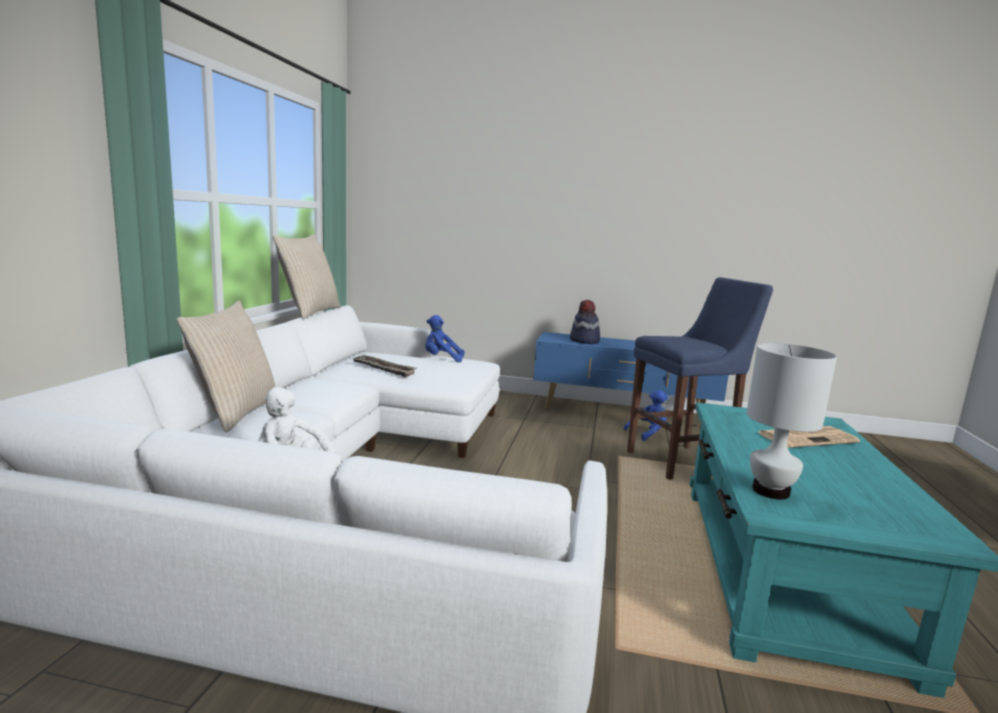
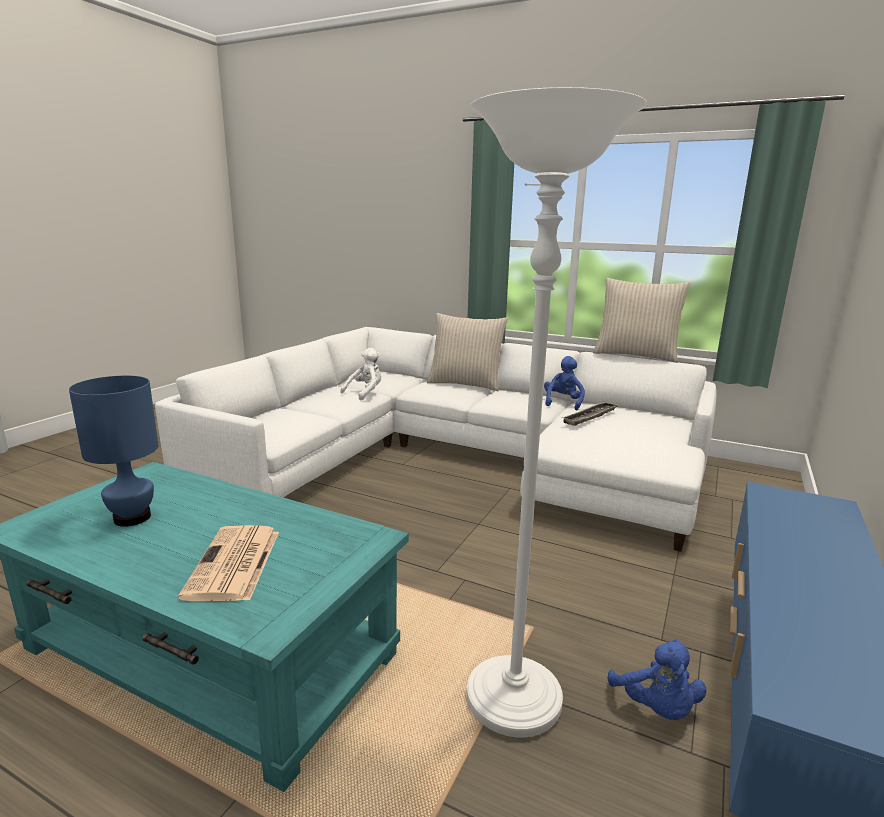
camera: 105 degrees right, 5 degrees up
(441, 359) = (670, 447): blue plush toy -> blue plush toy (563, 403)
(584, 341) = (794, 525): hat -> none
(683, 462) = (513, 700): blue stool -> white floor lamp
(771, 491) = (171, 485): white table lamp -> none
(838, 488) = (133, 517): none -> blue table lamp

